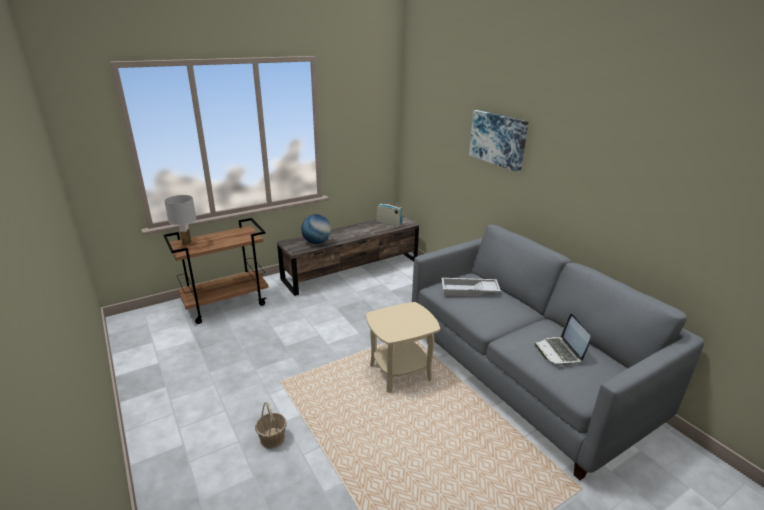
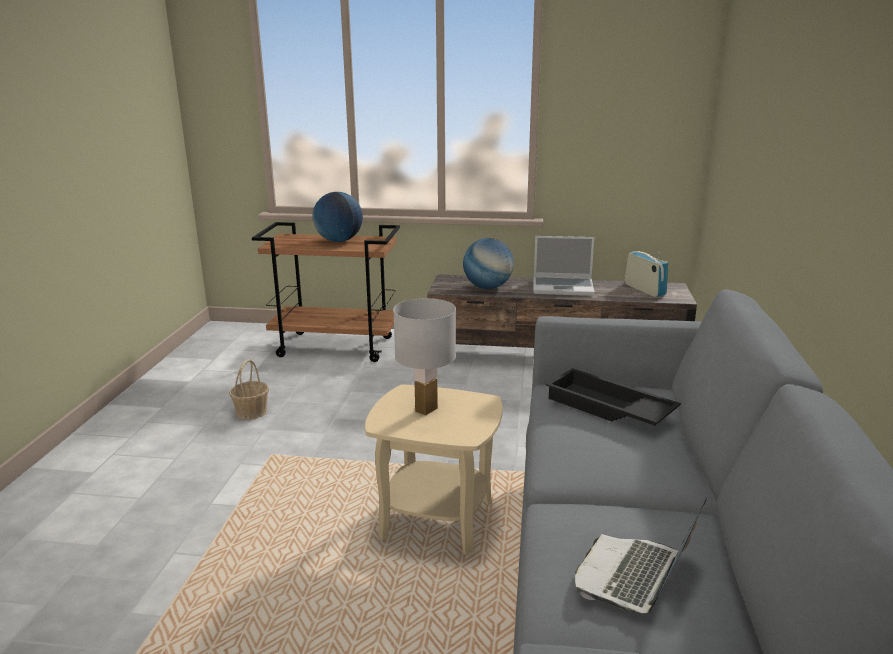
camera: 40 degrees right, 5 degrees down
(186, 243) = (293, 238): white table lamp -> white table lamp (426, 409)
(221, 237) = (339, 241): none -> globe
(272, 438) = (172, 515): basket -> basket (252, 411)
(353, 231) = (563, 287): none -> laptop
(469, 291) = (607, 408): white tray -> black tray
(498, 139) = (801, 104): picture -> none

